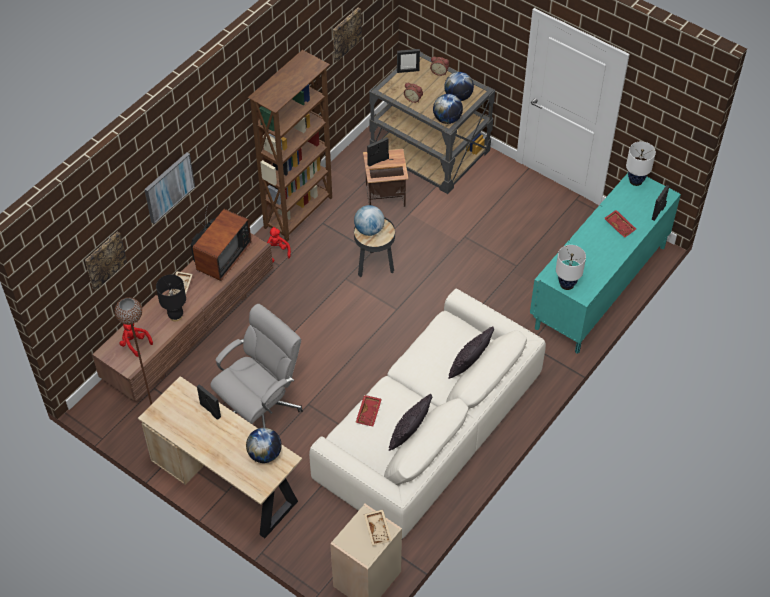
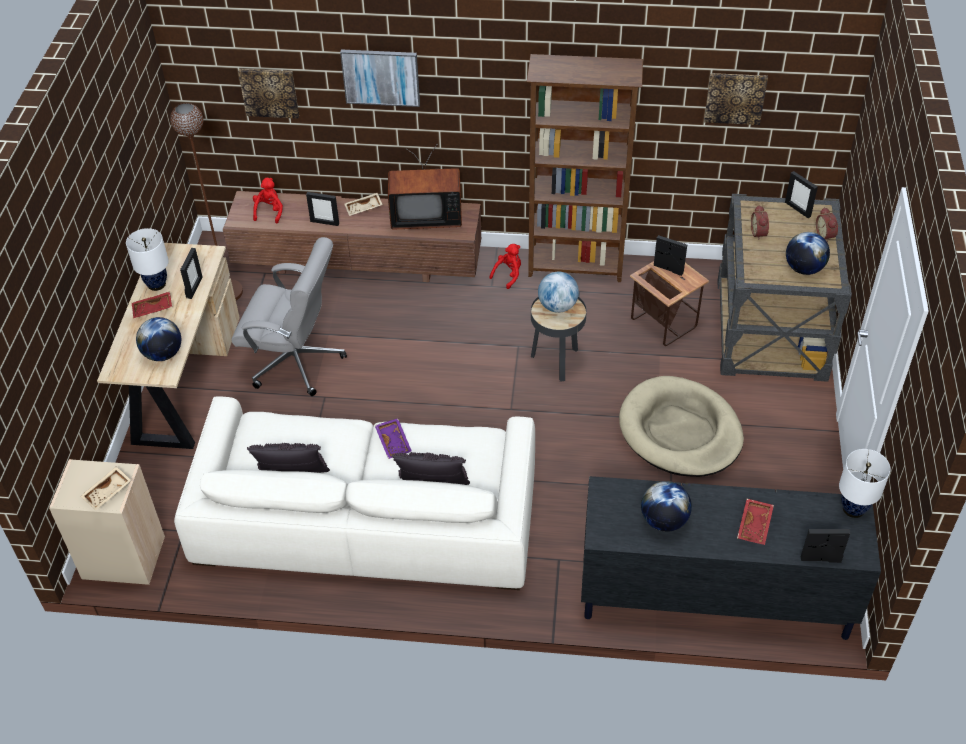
camera: 60 degrees right, 5 degrees down
(176, 316) = (325, 222): black table lamp -> picture frame
(369, 413) = (299, 428): red tray -> red tray (153, 309)
(418, 368) = (394, 442): none -> purple tray
(447, 119) = (757, 275): globe -> globe (664, 521)
(476, 237) = (680, 431): none -> beige dog bed
(566, 284) = (605, 511): white table lamp -> white table lamp (156, 284)
(598, 285) = (714, 591): turquoise cabinet -> black cabinet

